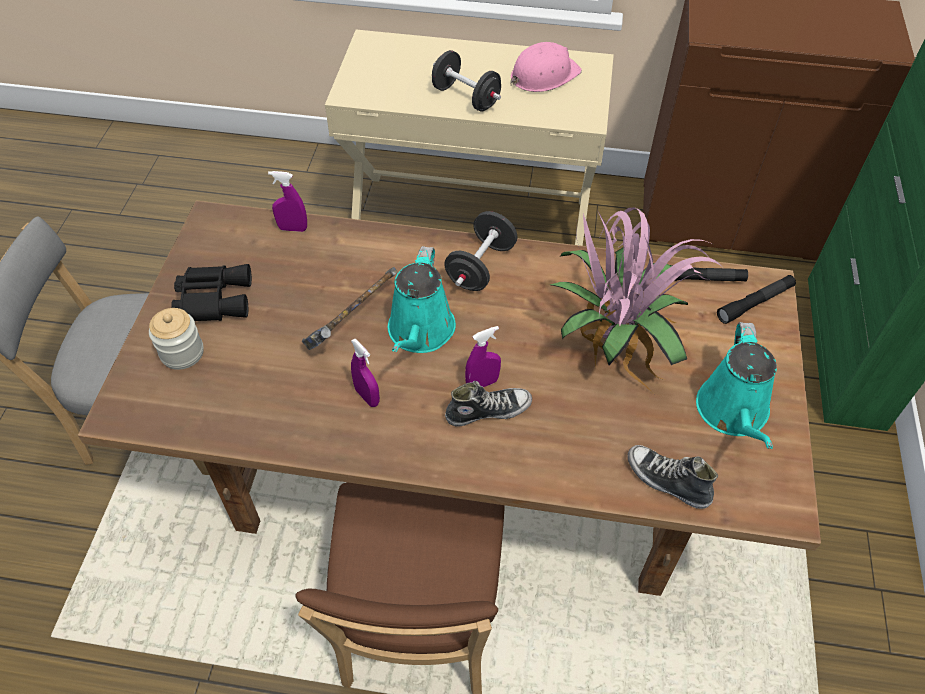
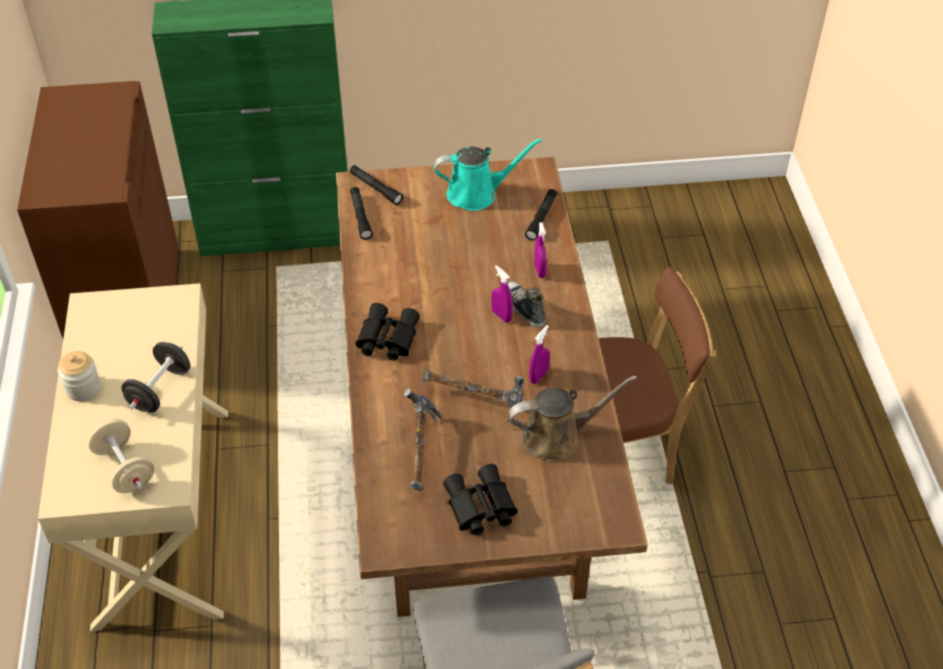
camera: 105 degrees left, 5 degrees down
(182, 353) = (544, 506): jar -> jar (83, 388)
(267, 390) = (557, 437): none -> brown watering can
(293, 228) = (378, 478): purple spray bottle -> purple spray bottle (539, 271)
(306, 265) = (420, 453): none -> hammer
(383, 72) = (125, 469): none -> beige dumbbell
(420, 333) = (467, 360): turquoise watering can -> none
(480, 267) = (386, 339): black dumbbell -> black binoculars
(543, 75) = (113, 338): pink hard hat -> none
(612, 345) = (440, 254): potted plant -> none
(667, 481) = (541, 218): shoe -> black flashlight

